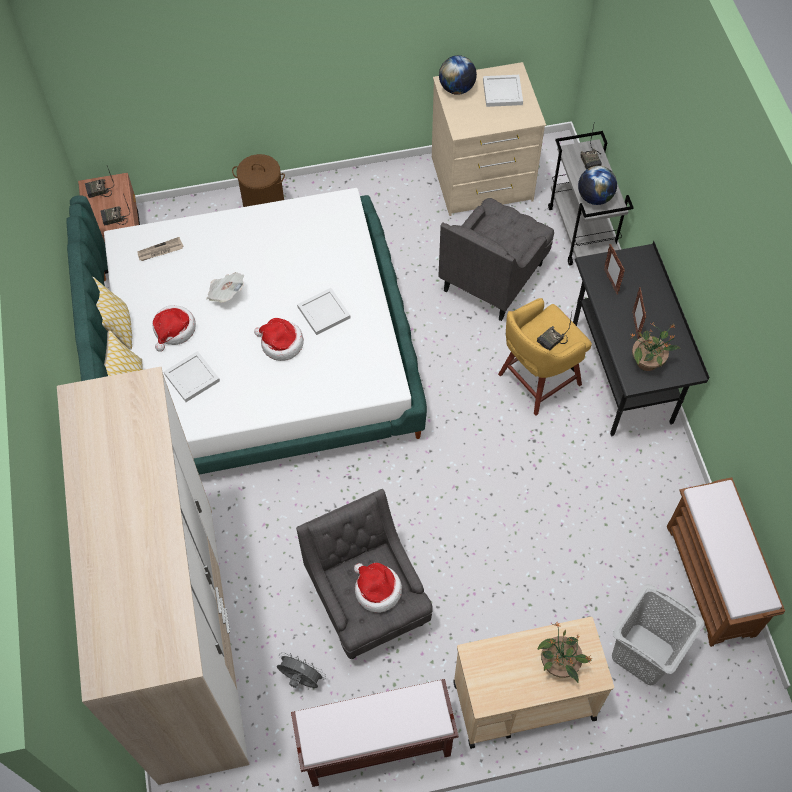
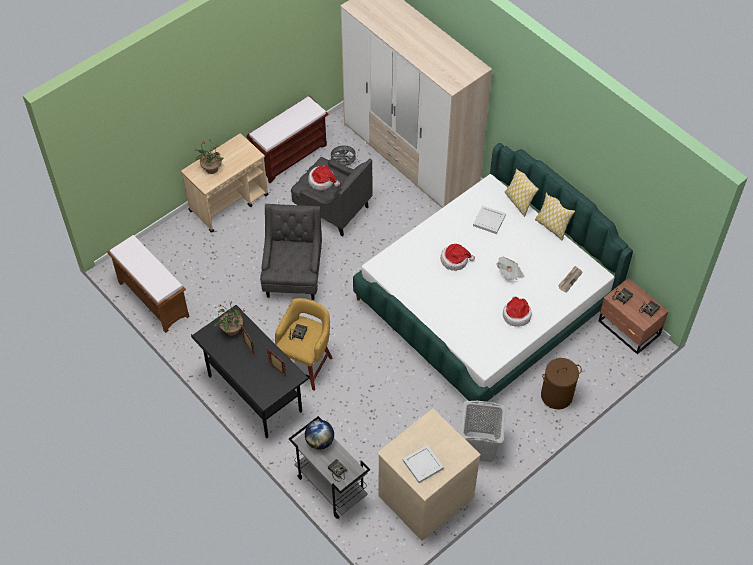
camera: 150 degrees right, 5 degrees down
(174, 330) = (520, 240): hat -> hat (516, 315)
(323, 312) = (445, 288): white tray -> none
(457, 88) = (456, 451): globe -> none
(493, 276) = (373, 422): grey armchair -> grey armchair (293, 276)
(644, 653) = (176, 249): grey laundry basket -> grey laundry basket (479, 446)

